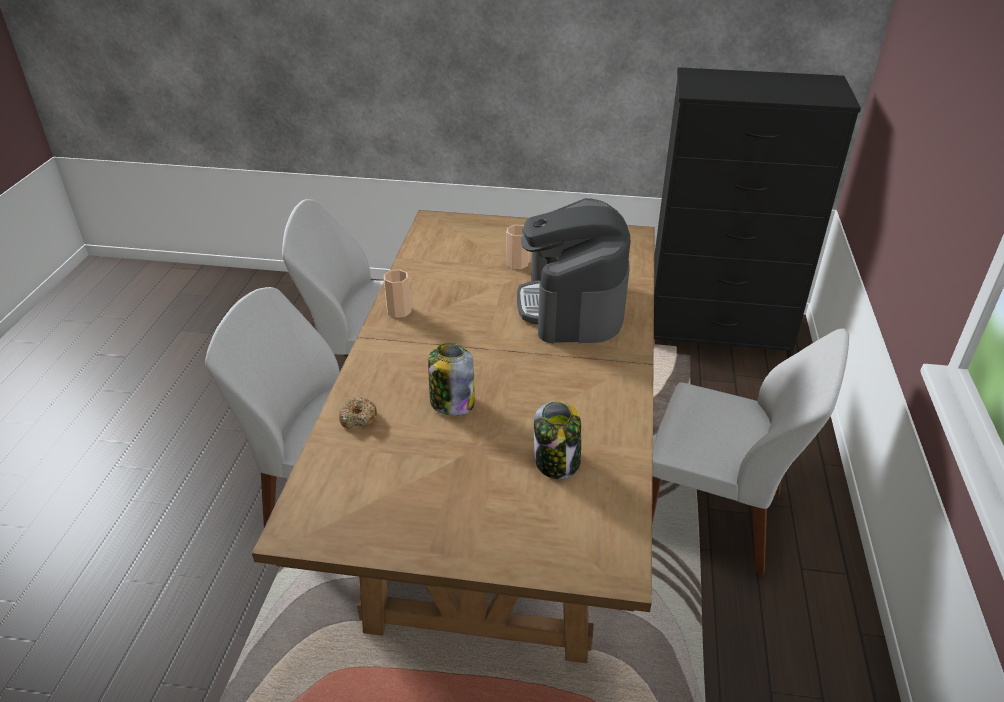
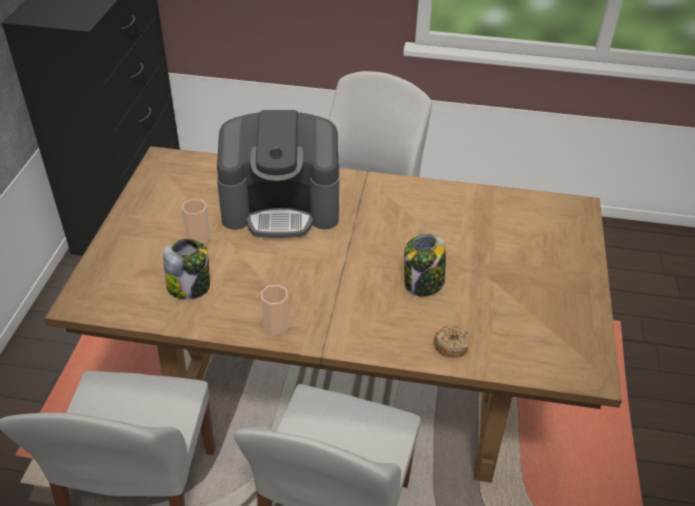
camera: 90 degrees left, 5 degrees up
(557, 462) = (486, 227): jar -> jar (189, 286)

